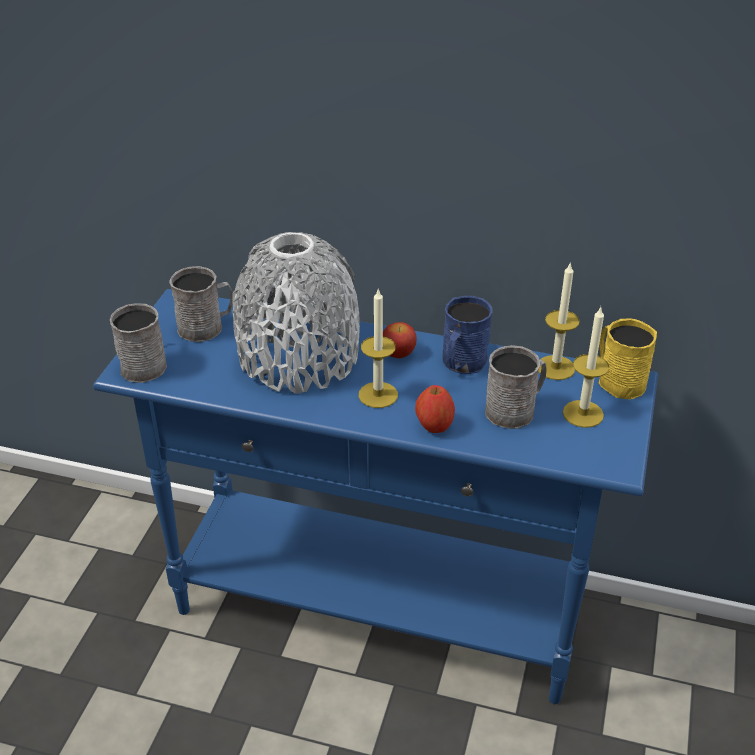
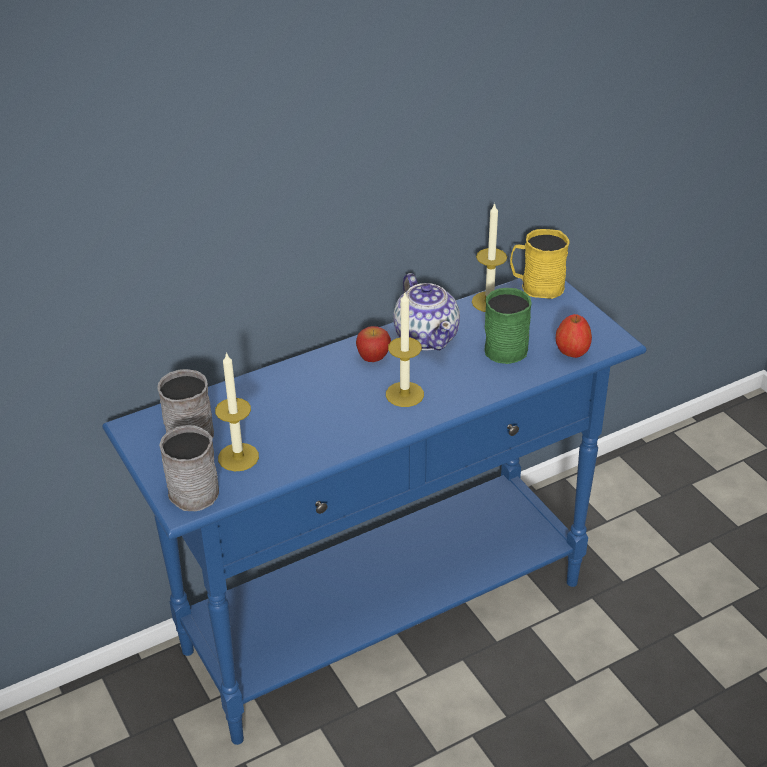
camera: 45 degrees left, 0 degrees up
(298, 356) = (304, 405): grey vase -> none
(434, 426) = (474, 390): apple -> apple (571, 353)
(462, 363) = (426, 337): blue mug -> teapot
(515, 409) = (506, 345): grey mug -> green mug
(583, 414) = (549, 321): candle -> candle (238, 457)

